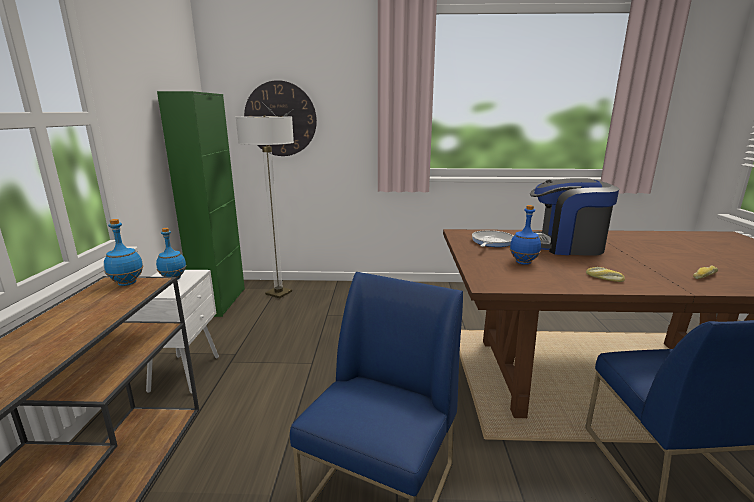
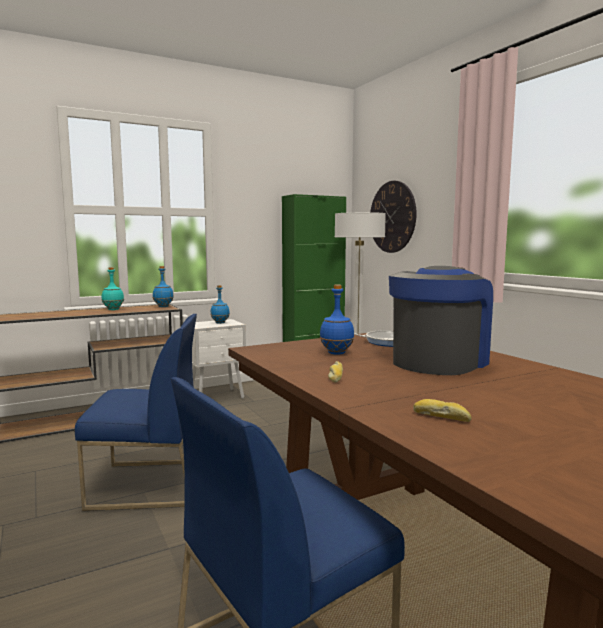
camera: 60 degrees right, 10 degrees down
(68, 319) = (113, 309): none -> turquoise bottle
(565, 246) = (439, 361): coffee machine -> coffee machine turned 60 degrees clockwise

